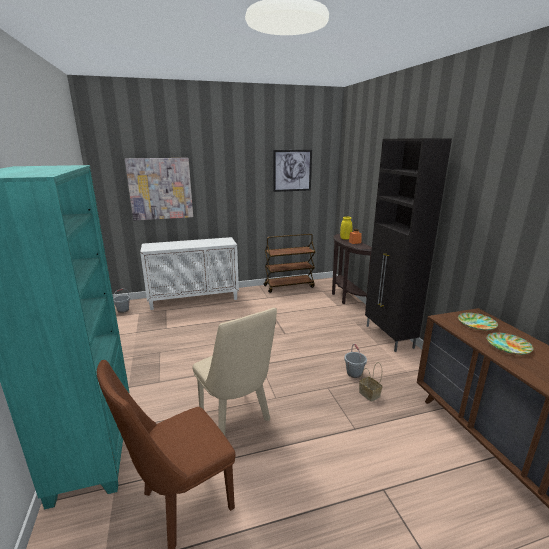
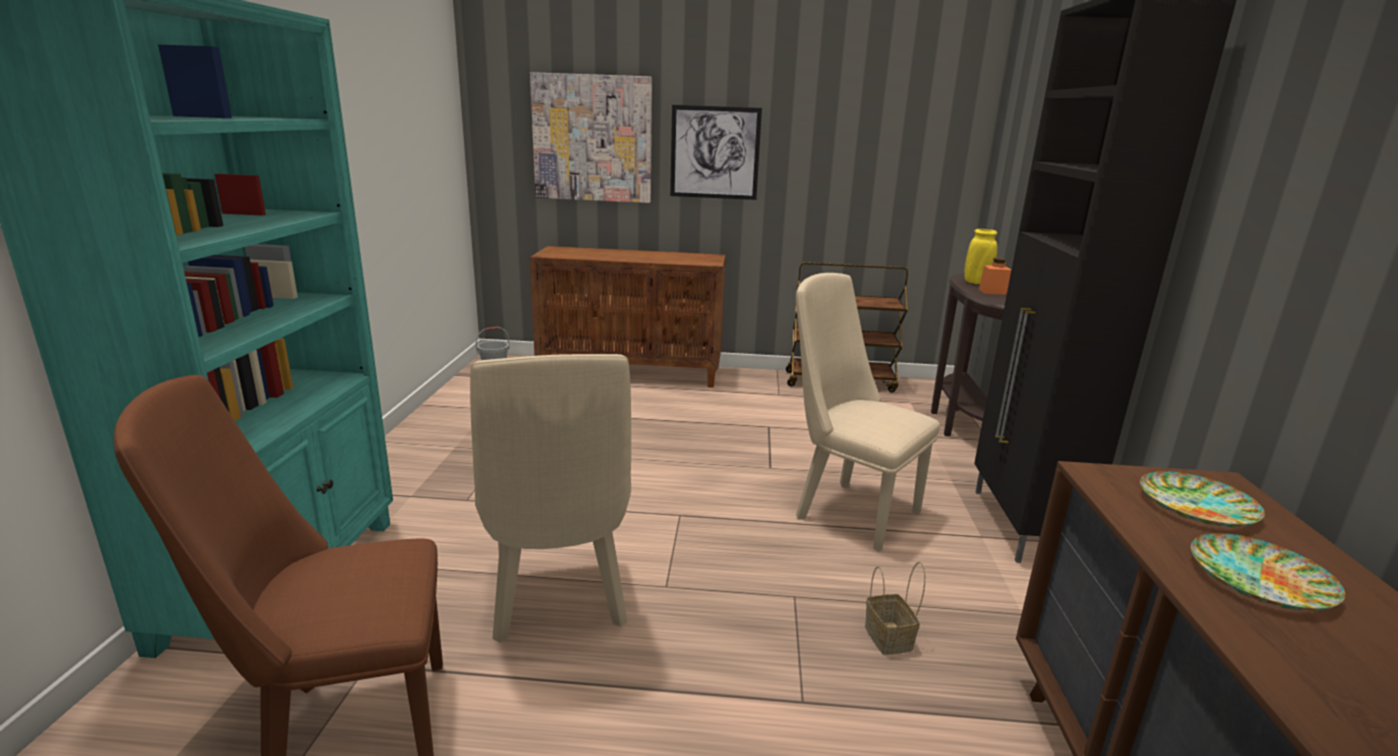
camera: 20 degrees right, 0 degrees up
(194, 299) = (632, 373): white cabinet -> brown cabinet
(292, 170) = (879, 118): picture -> picture (715, 153)
(326, 345) = (848, 510): none -> beige chair
(354, 373) = (879, 583): grey bucket -> none

